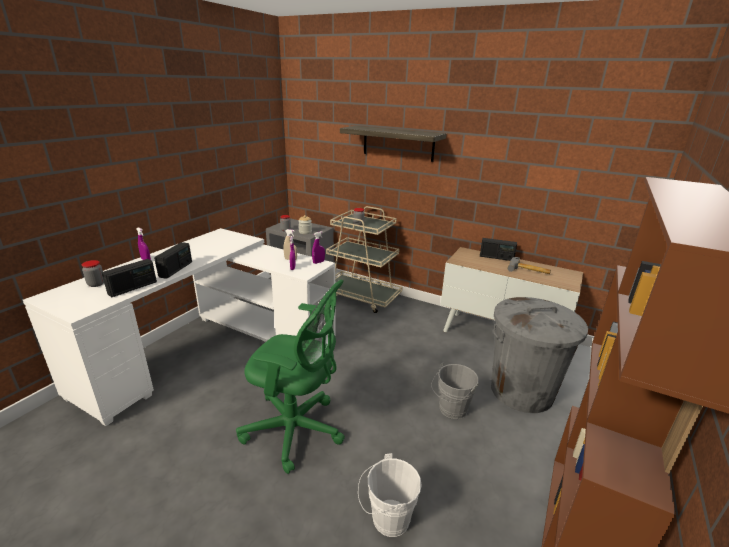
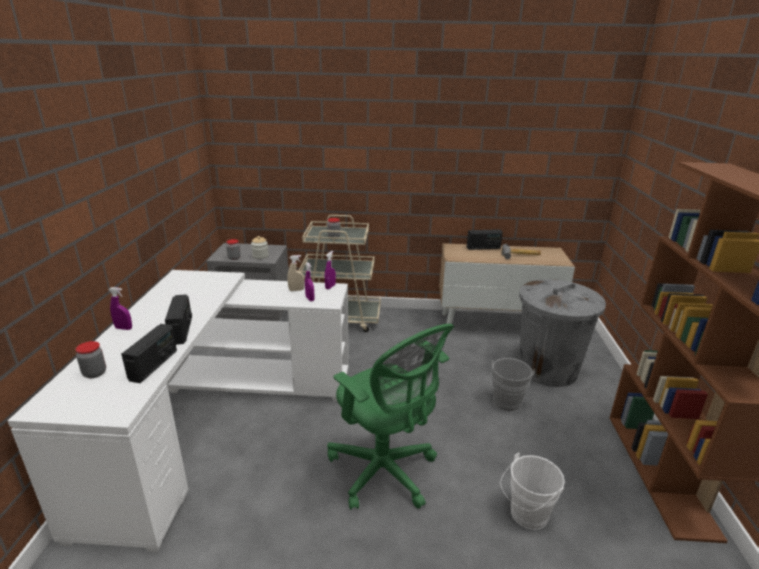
camera: 25 degrees left, 0 degrees up
(297, 430) = (385, 472): green office chair -> green office chair turned 60 degrees clockwise
(398, 143) = (363, 141): shelf -> none

